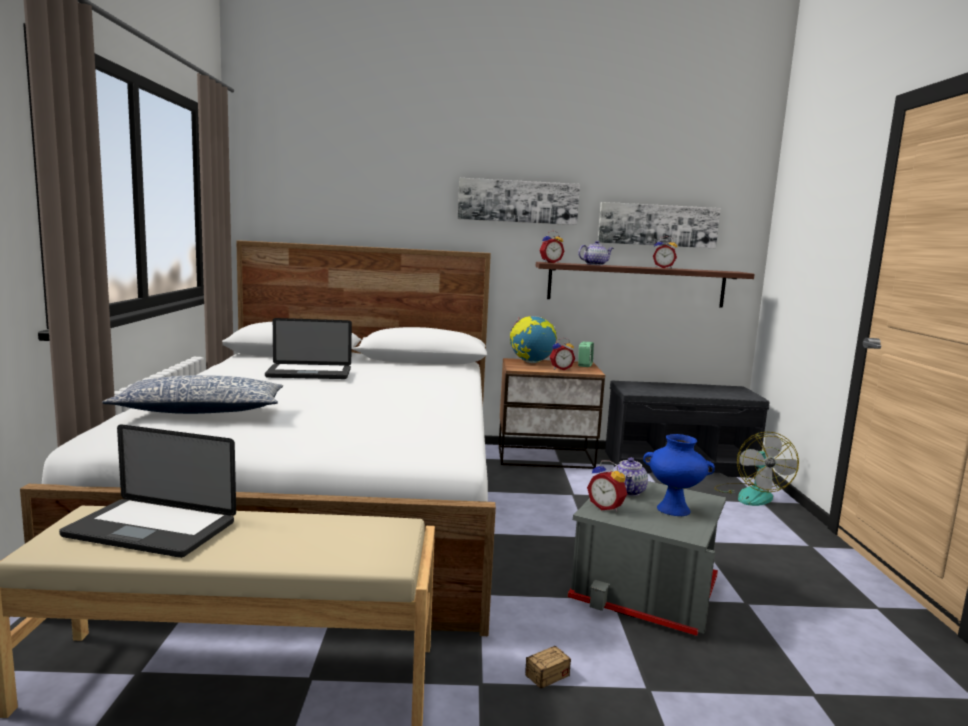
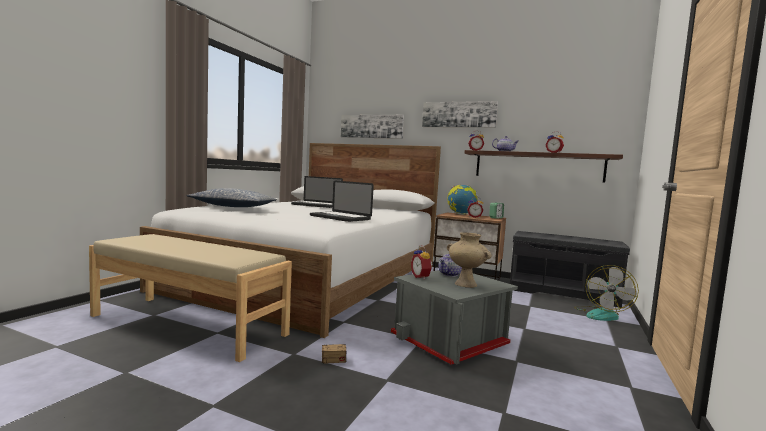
camera: 25 degrees right, 5 degrees down
(151, 529) = (161, 241): laptop -> laptop (340, 217)
(657, 225) = (553, 125): picture -> picture (371, 126)
(674, 509) = (466, 284): blue vase -> beige vase

